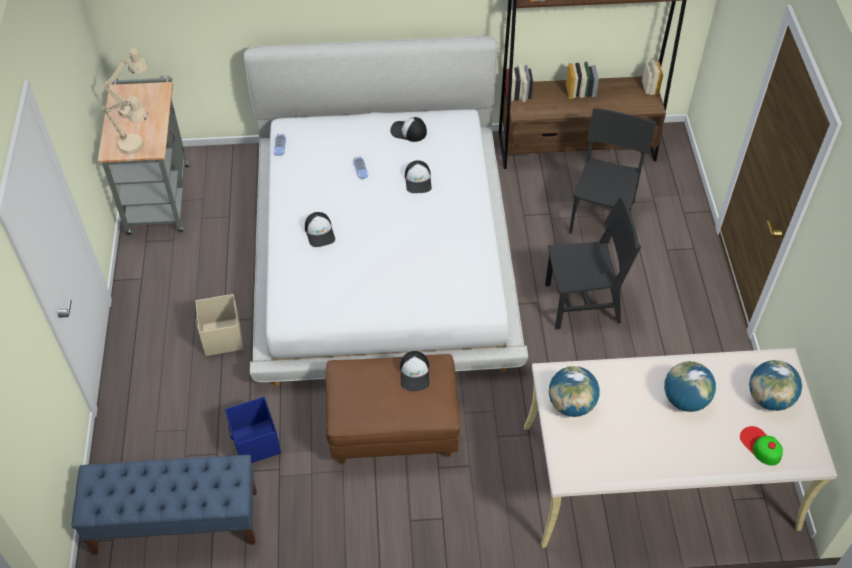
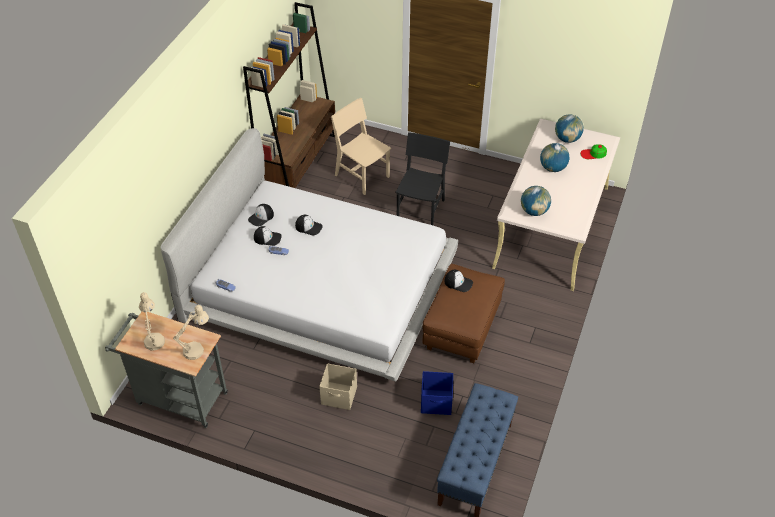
camera: 65 degrees left, 5 degrees down
(320, 232) = (321, 289): cap -> cap (267, 238)
(602, 217) = (362, 176): black chair -> beige chair

